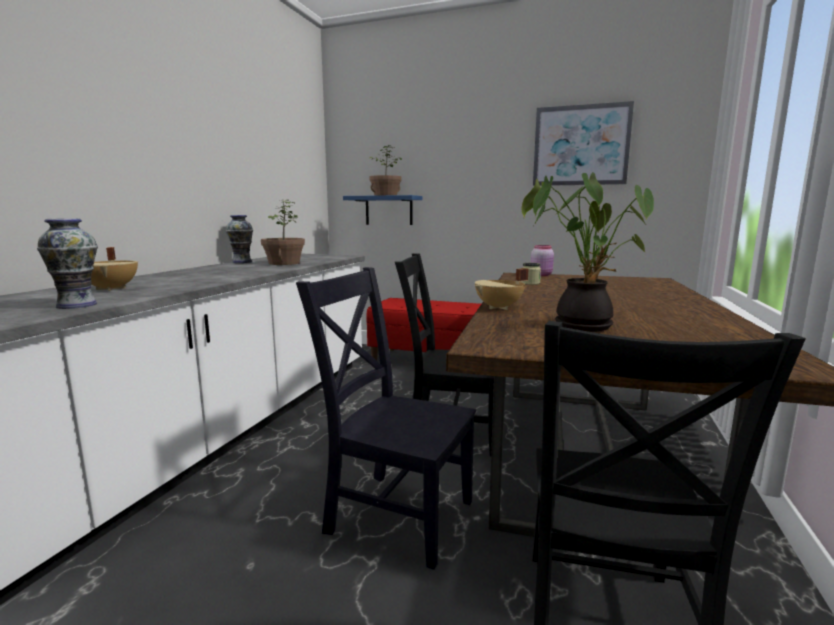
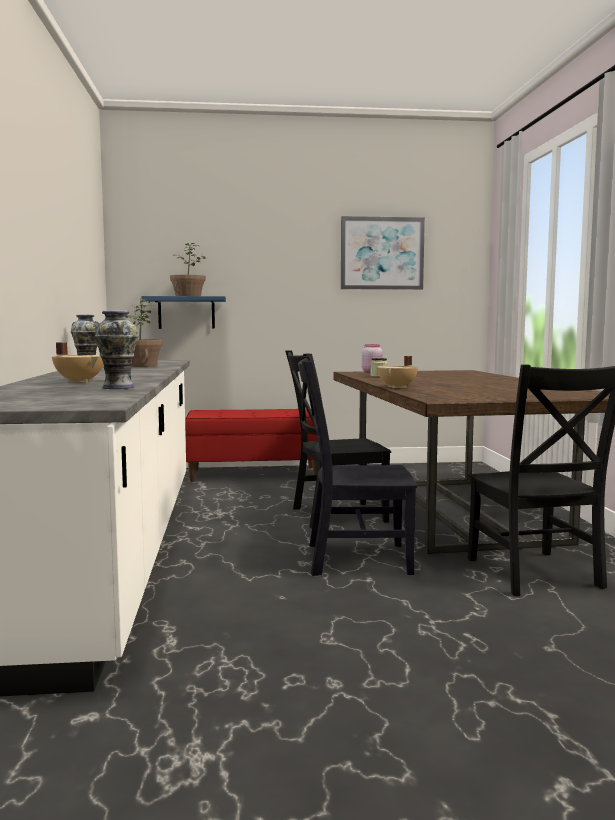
camera: 25 degrees left, 5 degrees down
(582, 324) = (473, 390): potted plant -> none

